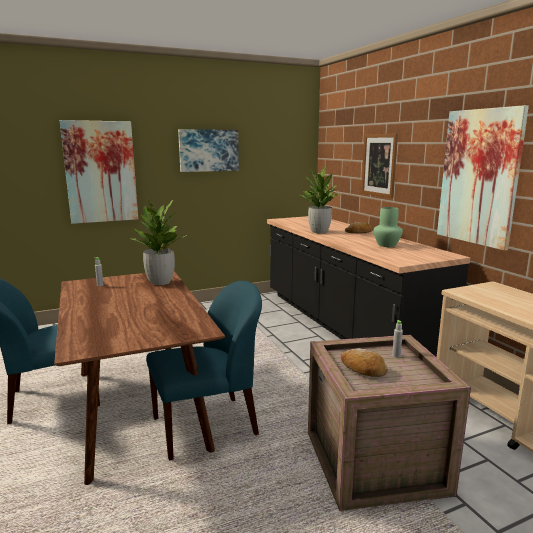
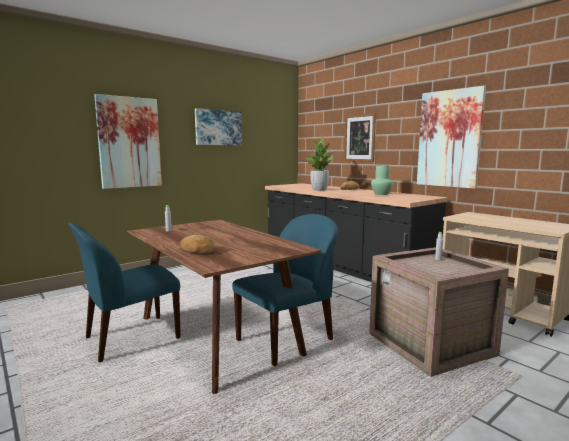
camera: 15 degrees left, 5 degrees down
(160, 282) = (220, 226): potted plant -> none
(362, 369) = (425, 268): bread -> bread (197, 251)

